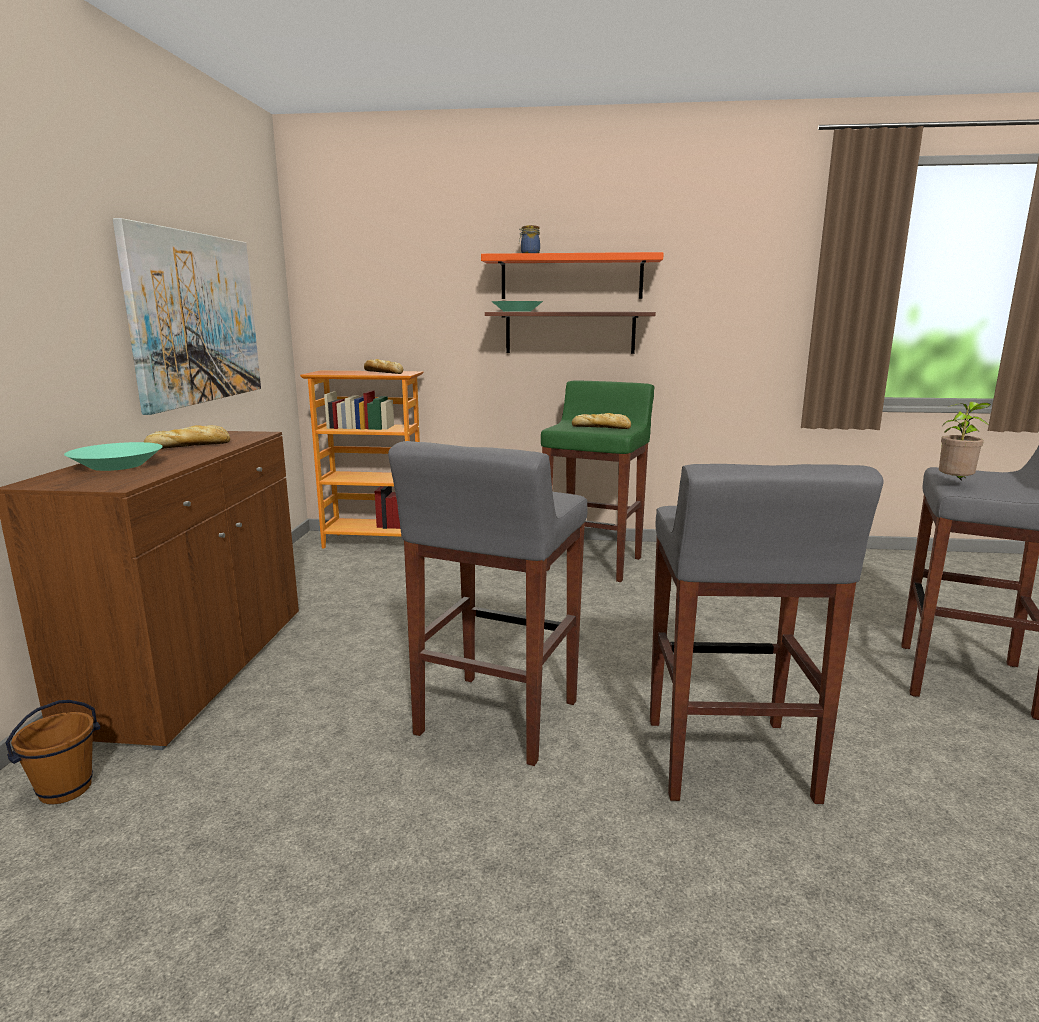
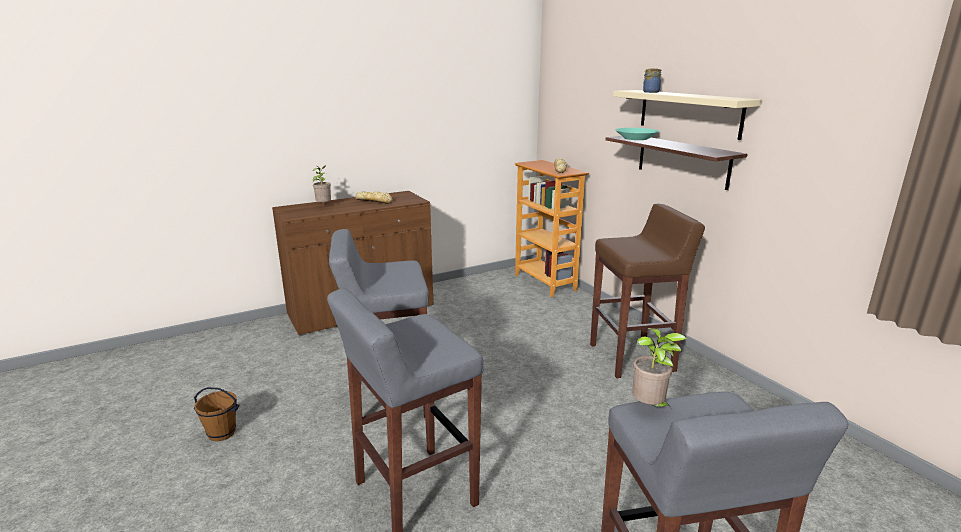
camera: 55 degrees right, 5 degrees up
(65, 789) = (264, 333): brown bucket -> brown bucket (222, 433)
(117, 465) = (323, 206): turquoise bowl -> potted plant
(196, 318) = (430, 128): picture -> none
(571, 277) = (689, 113): orange shelf -> beige shelf
(594, 563) = (633, 358): green stool -> brown stool
(602, 427) = (638, 249): bread -> none

